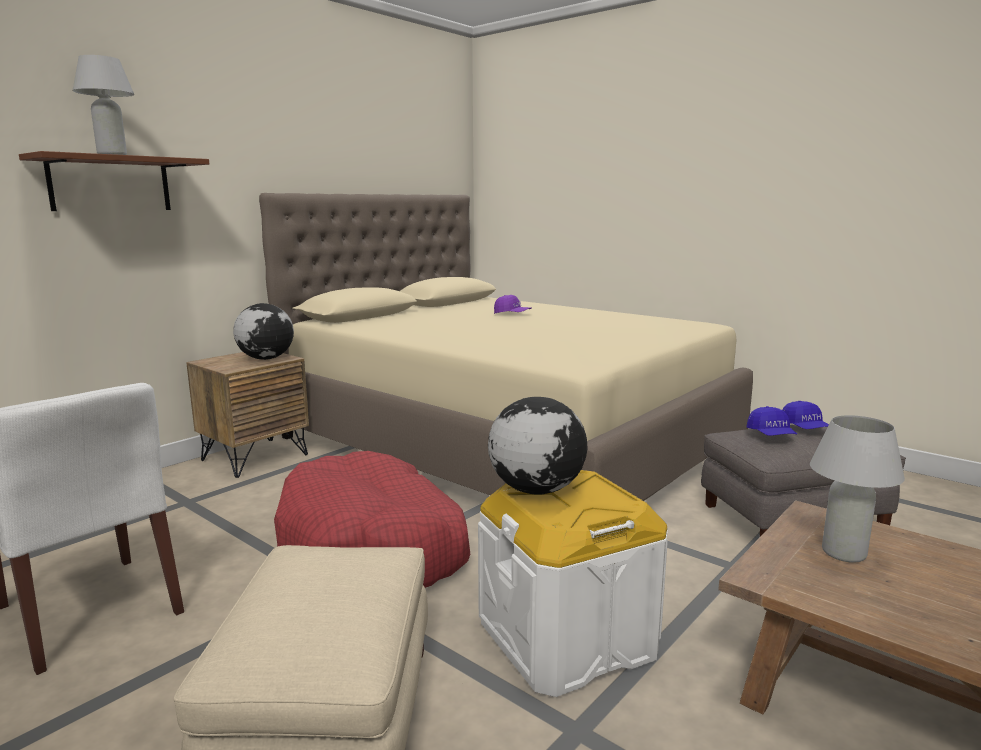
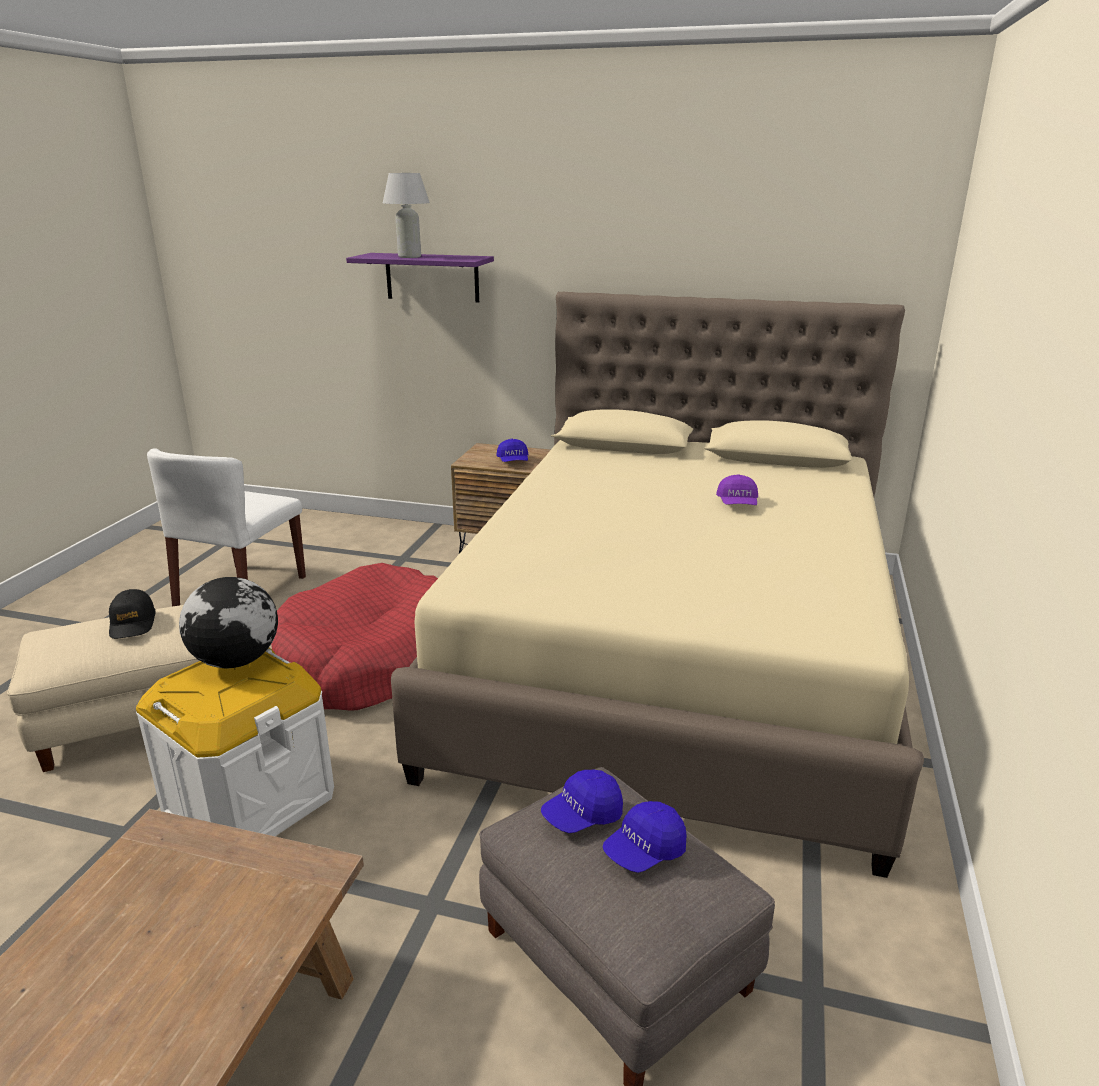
camera: 65 degrees right, 10 degrees up
(110, 184) = (432, 277): brown shelf -> purple shelf
(266, 358) = (513, 461): globe -> blue cap
(317, 573) = (132, 623): none -> black cap
(843, 553) = (212, 897): white table lamp -> none

